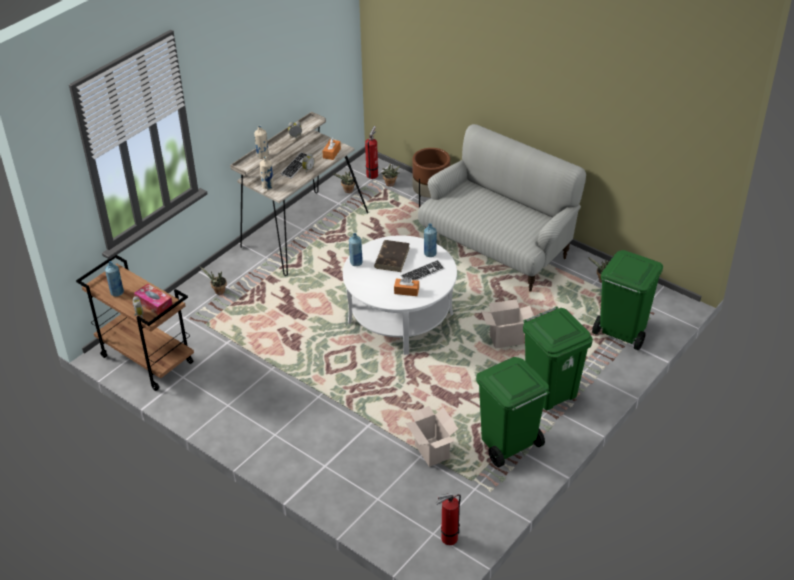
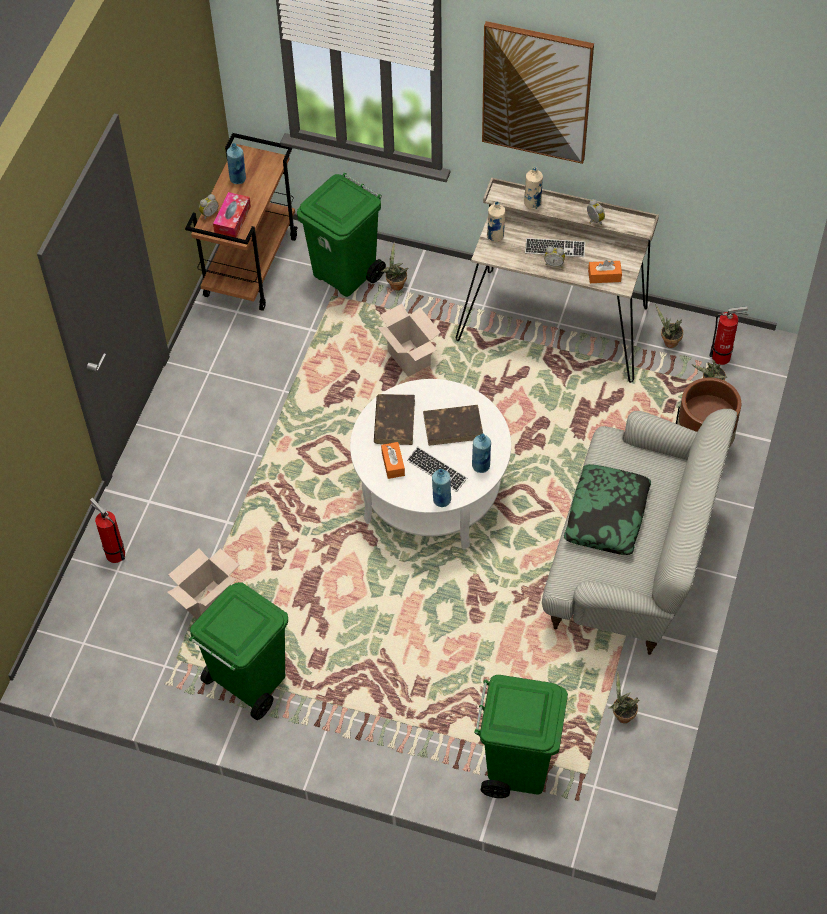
camera: 70 degrees right, 15 degrees up
(235, 76) = (536, 92): none -> picture
(356, 263) = (425, 391): blue bottle -> blue bottle (441, 500)
(372, 282) = (394, 421): none -> brown book
(447, 539) = (79, 660): fire extinguisher -> fire extinguisher (113, 552)
(489, 219) = (607, 516): none -> pillow
(507, 339) = (443, 627): cardboard box -> cardboard box (410, 359)
(550, 393) = (360, 706): green trash can -> green trash can (346, 274)

